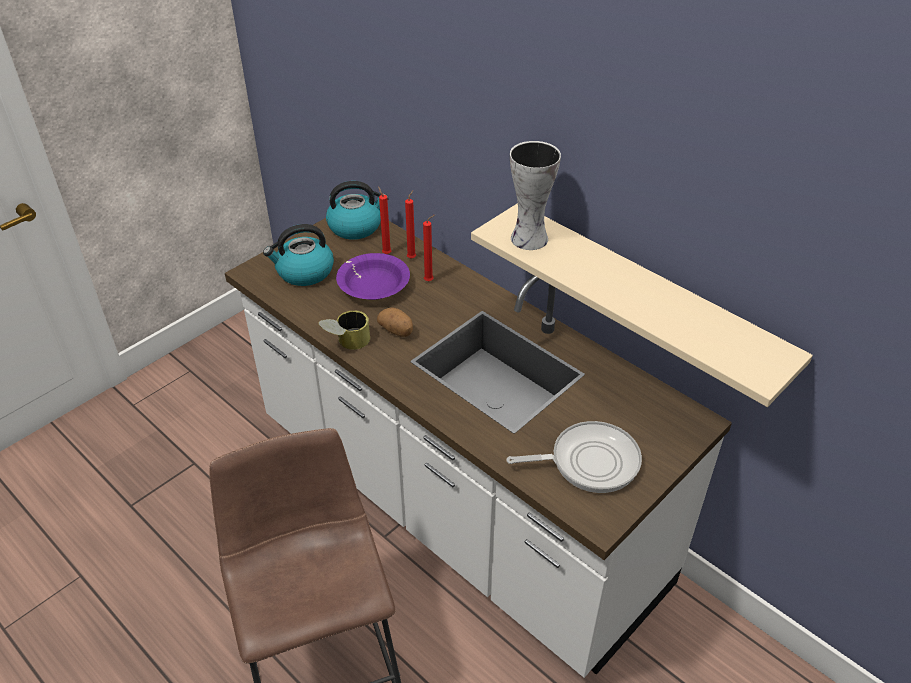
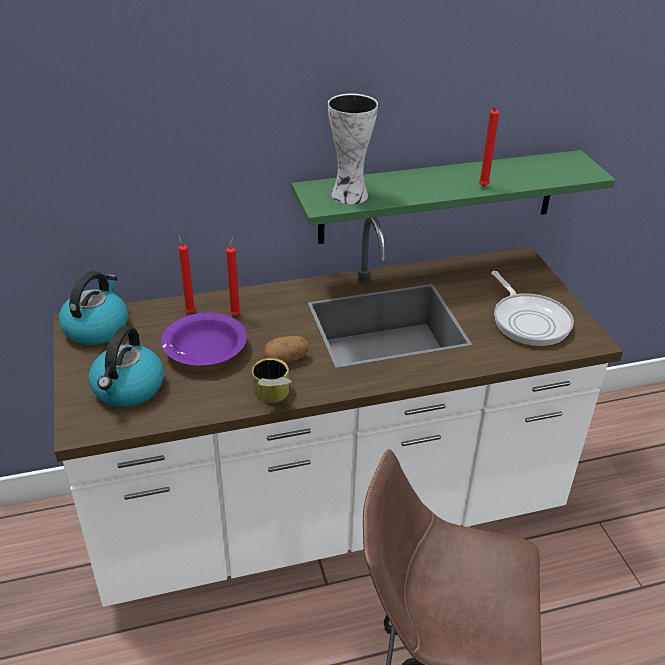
camera: 60 degrees left, 5 degrees down
(386, 253) = (163, 324): red candle -> red candle (481, 186)
(589, 461) = (529, 321): frying pan -> frying pan turned 135 degrees clockwise
(645, 301) = (438, 197): beige shelf -> green shelf

